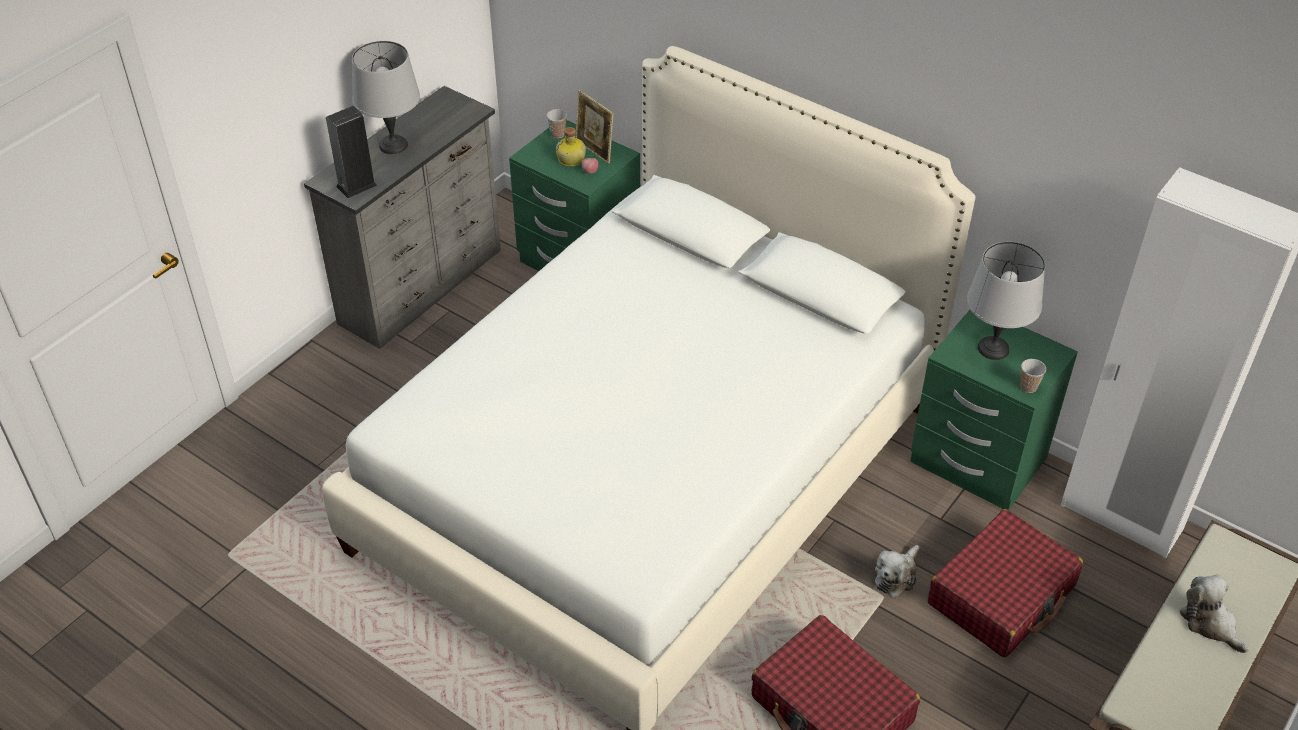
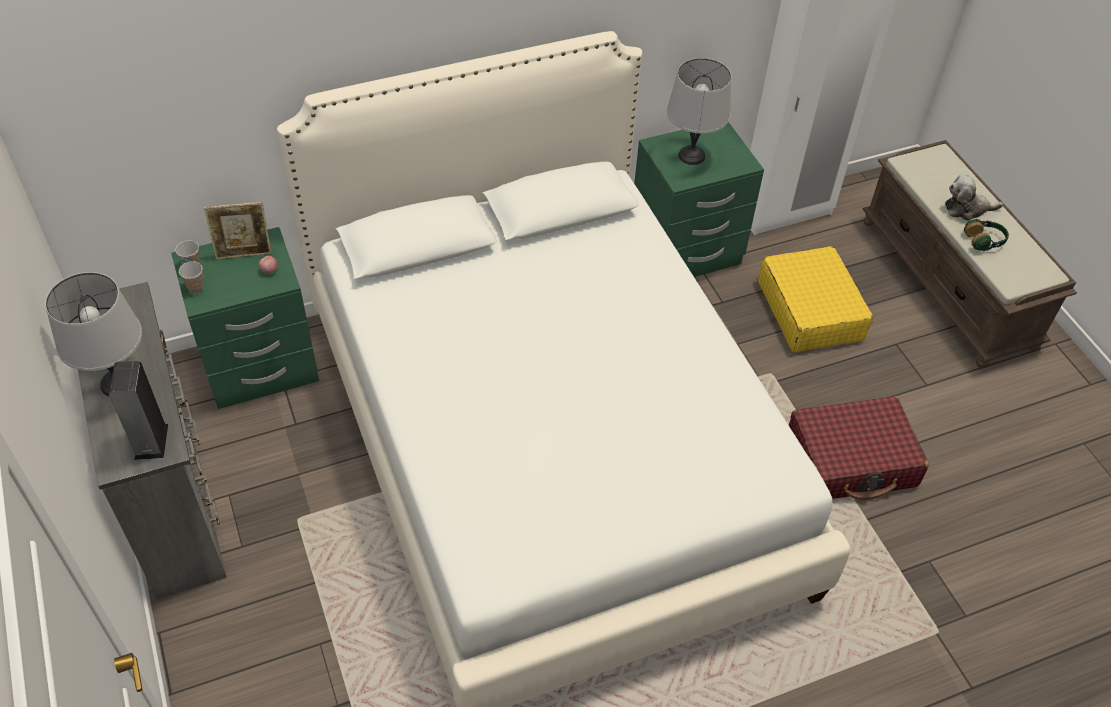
camera: 60 degrees left, 5 degrees up
(571, 159) = (239, 275): bottle -> none
(896, 576) = (757, 355): plush toy -> none
(1001, 595) = (810, 310): red suitcase -> yellow suitcase
(1028, 387) = (742, 160): cup -> cup (196, 288)
(1172, 657) = (984, 241): none -> headphones

